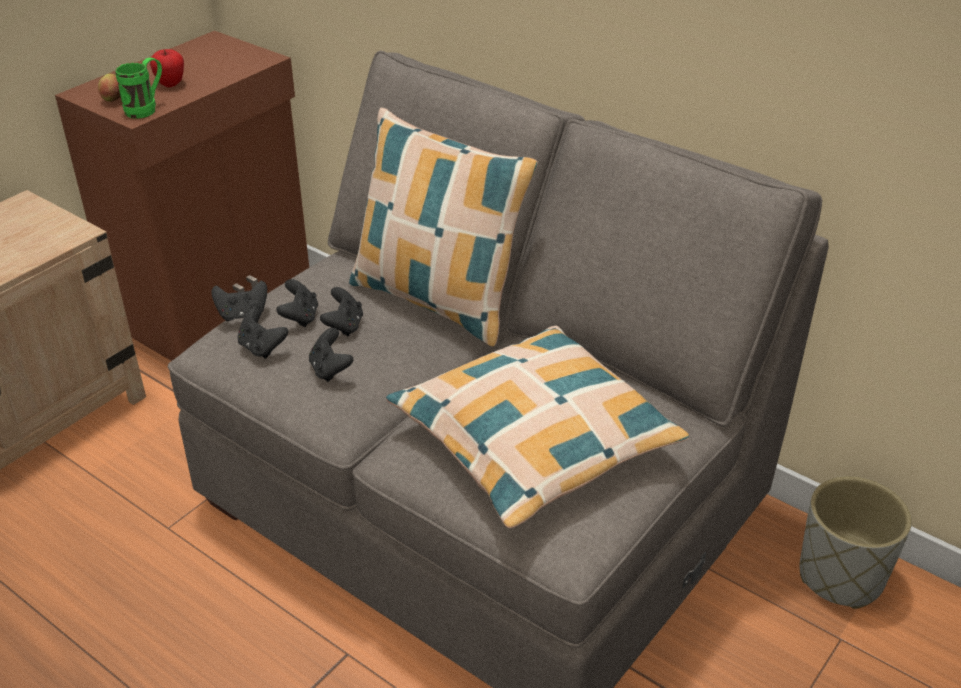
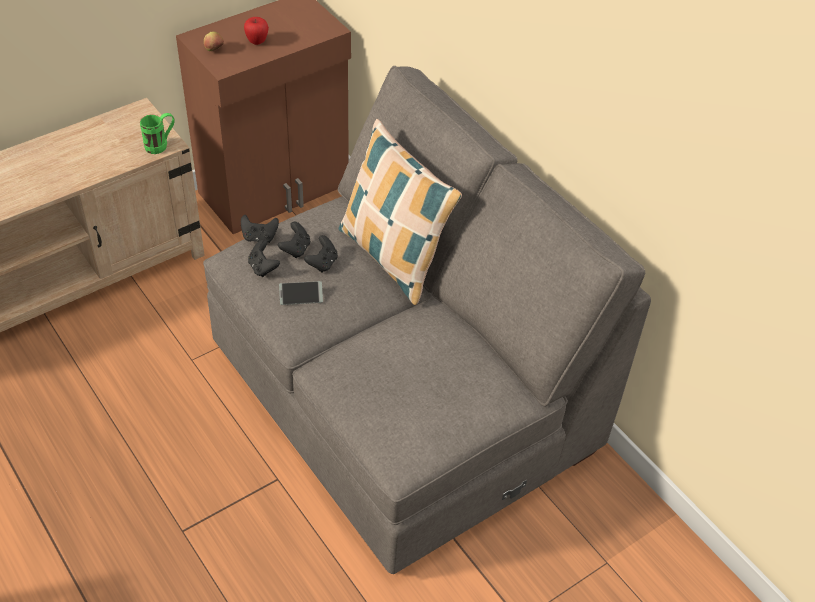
camera: 15 degrees right, 10 degrees up
(147, 109) = (233, 63): green mug -> green mug (161, 145)
(330, 370) = (301, 296): black game controller -> phone
(534, 439) = (410, 384): pillow -> none
(841, 576) = (631, 520): grey planter -> none

